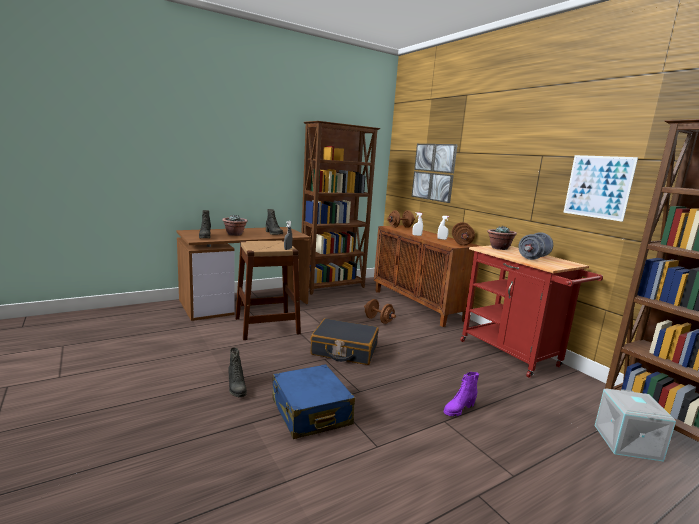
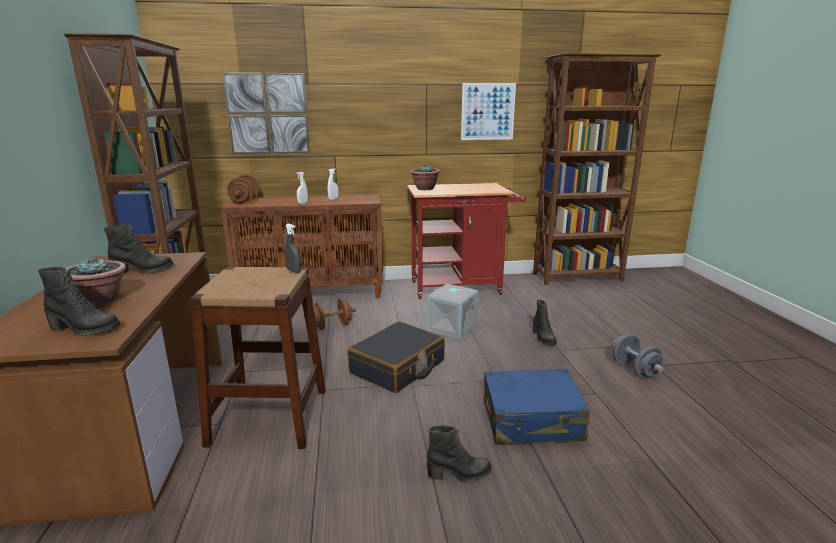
camera: 65 degrees left, 5 degrees up
(458, 409) = (543, 338): purple boot -> black boot
(461, 243) = (360, 197): brown dumbbell -> none
(533, 257) = (467, 188): grey dumbbell -> grey dumbbell (635, 369)
(625, 442) = (592, 296): grey storage box -> grey storage box (451, 327)

